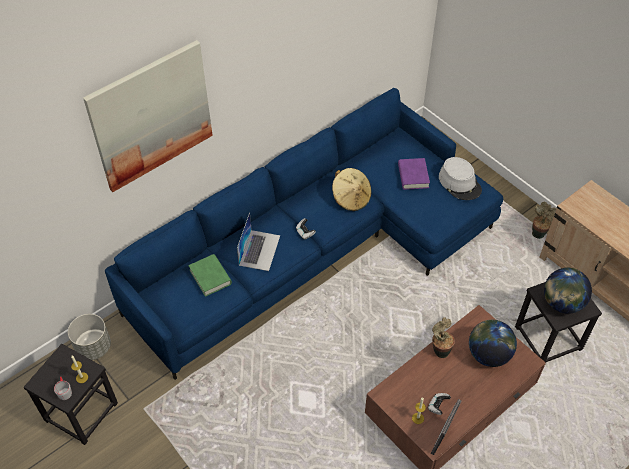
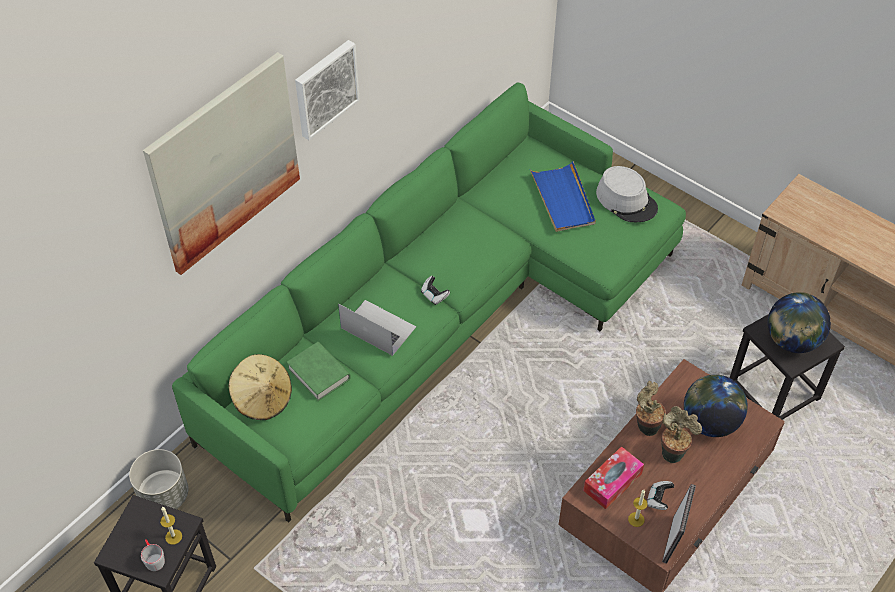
camera: 10 degrees left, 0 degrees up
(236, 72) = (325, 88): none -> picture
(259, 250) = (378, 327): laptop -> laptop turned 60 degrees counterclockwise
(317, 248) = (444, 315): blue sofa -> green sofa
(351, 198) = (486, 240): beige hat -> beige hat (262, 398)
(406, 388) = (612, 482): none -> tissue box
(413, 176) = (563, 199): purple book -> blue tray
(538, 233) = (734, 253): potted plant -> potted plant (673, 452)

